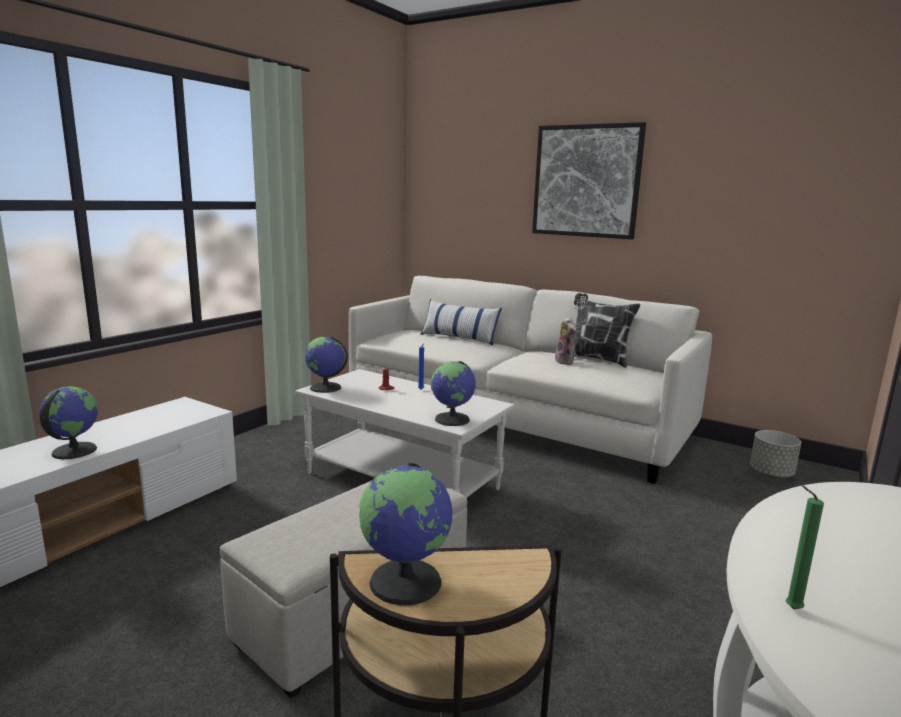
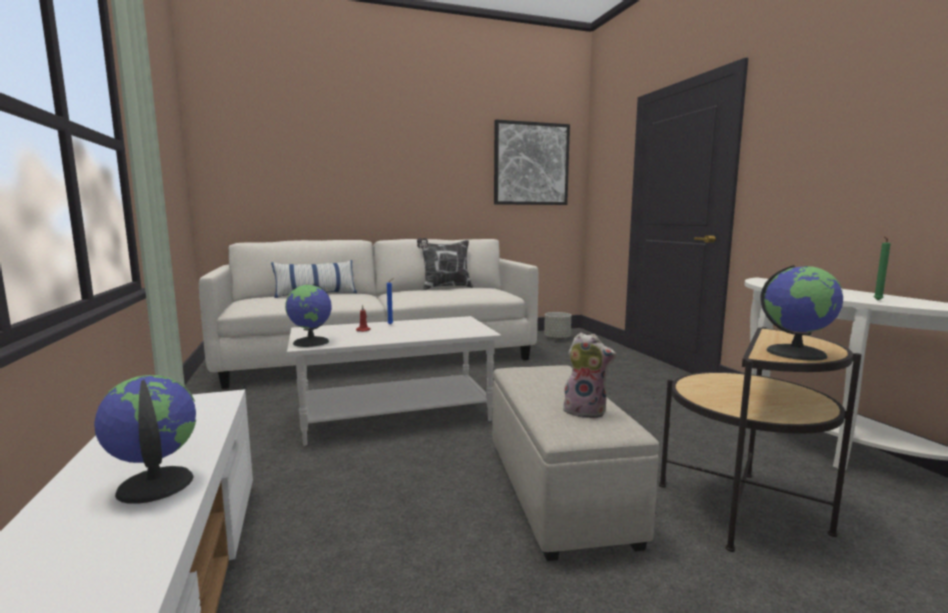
camera: 50 degrees left, 5 degrees down
(453, 419) = (469, 330): globe -> none
(566, 362) = (435, 291): plush toy -> plush toy (586, 411)
(586, 181) = (392, 151): picture -> picture (531, 164)

